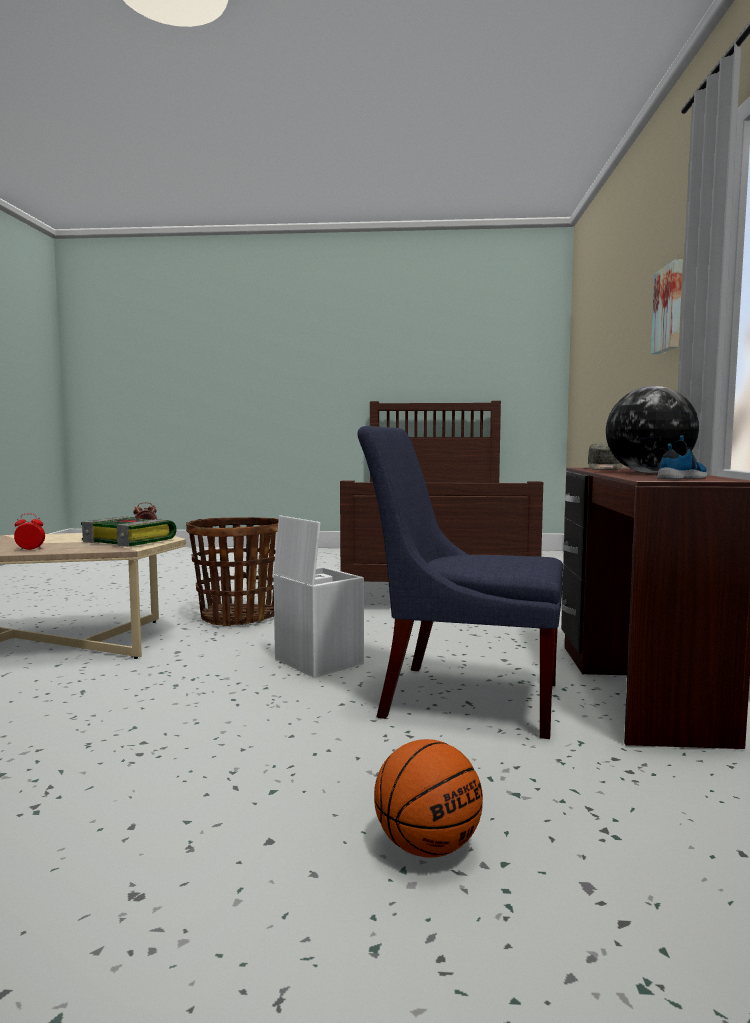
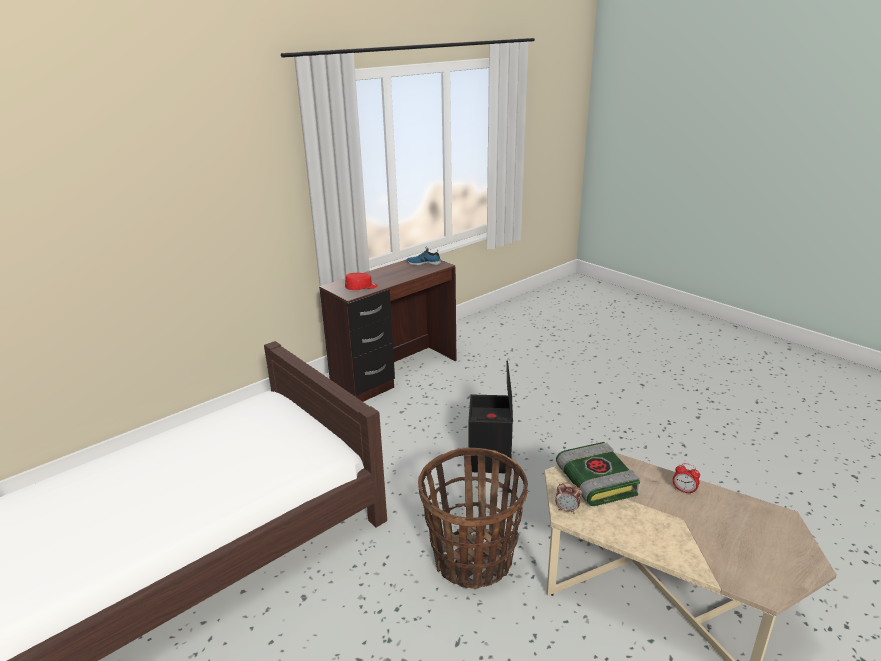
camera: 135 degrees left, 20 degrees up
(316, 661) = (490, 458): white storage box -> black storage box
(427, 847) = (560, 365): basketball -> none
(461, 697) = (466, 400): blue chair -> none
(605, 469) = (361, 288): grey cap -> red cap
(649, 472) = (389, 274): globe -> none
(670, 309) = (237, 184): picture -> none

